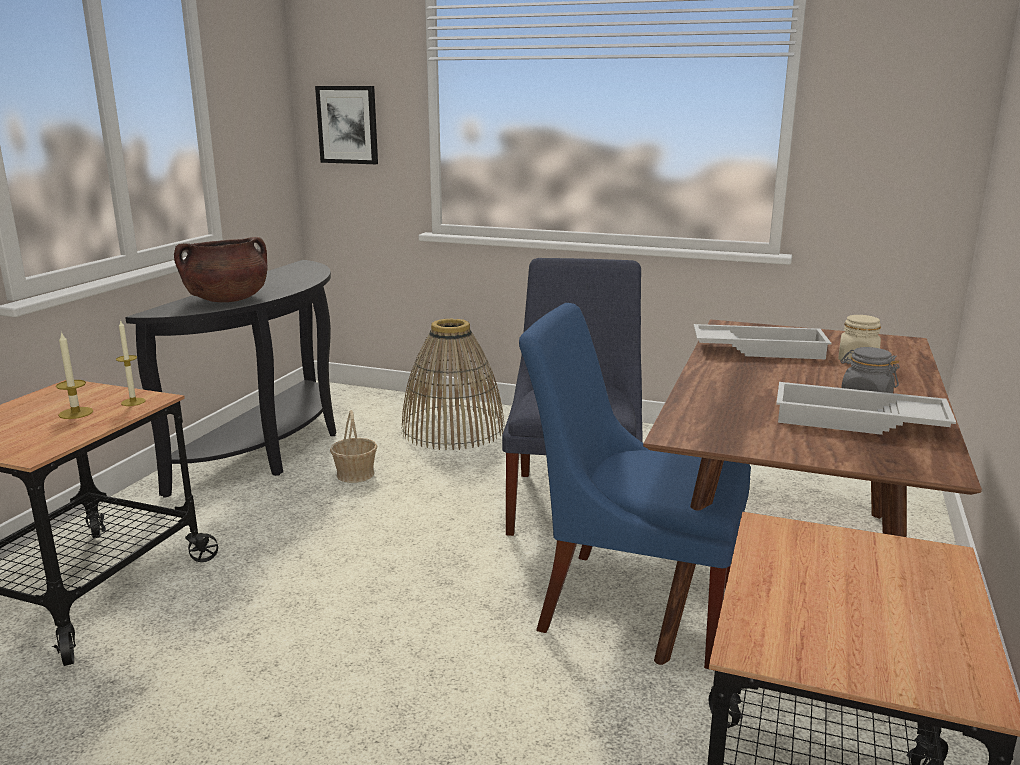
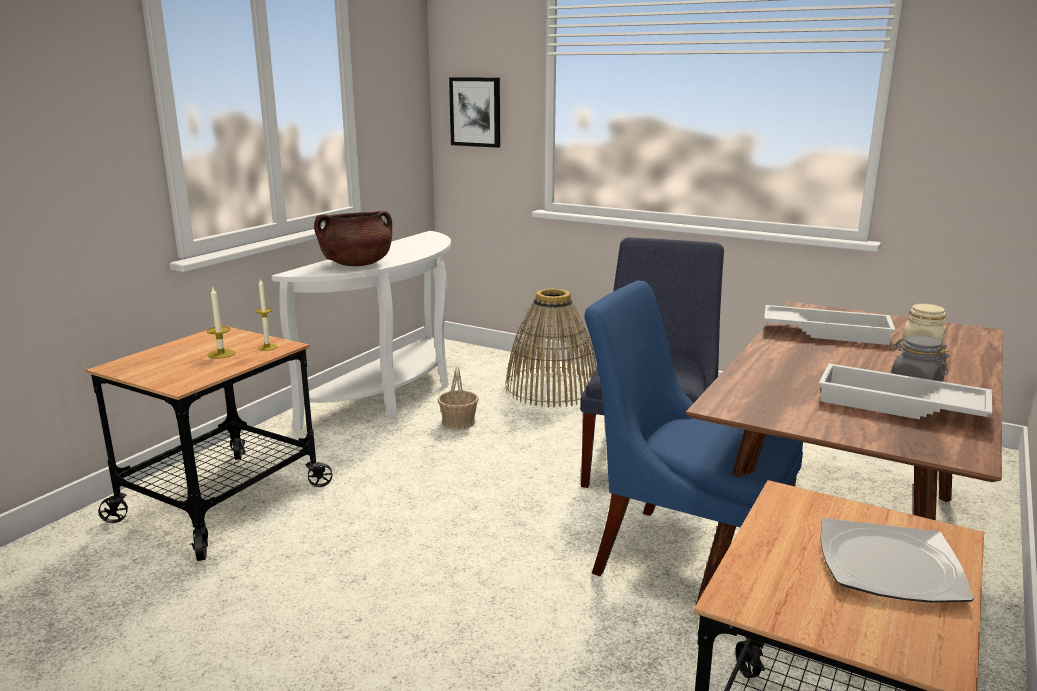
camera: 10 degrees right, 0 degrees up
(274, 449) = (393, 395): black console table -> white console table
(895, 592) = (890, 565): none -> plate

